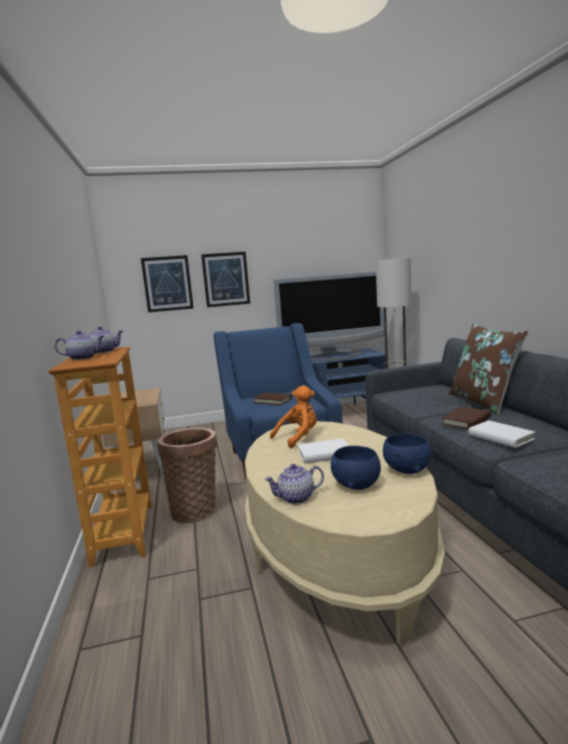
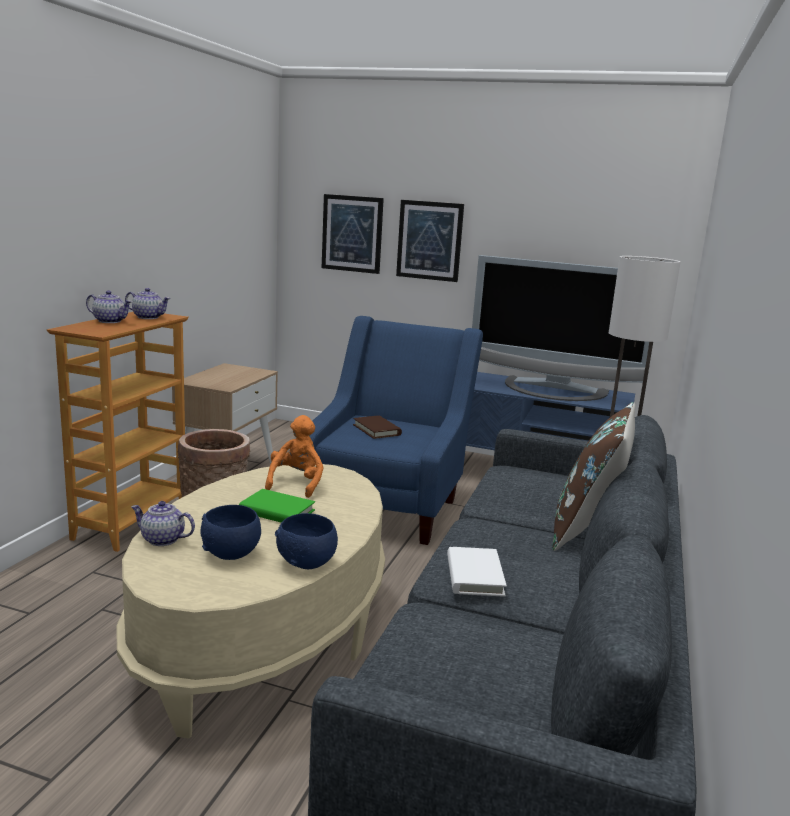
camera: 30 degrees right, 5 degrees up
(298, 437) = (296, 483): orange plush toy -> orange plush toy turned 75 degrees counterclockwise
(324, 454) = (277, 511): white book -> green book
(466, 421) = (492, 540): brown book -> none

